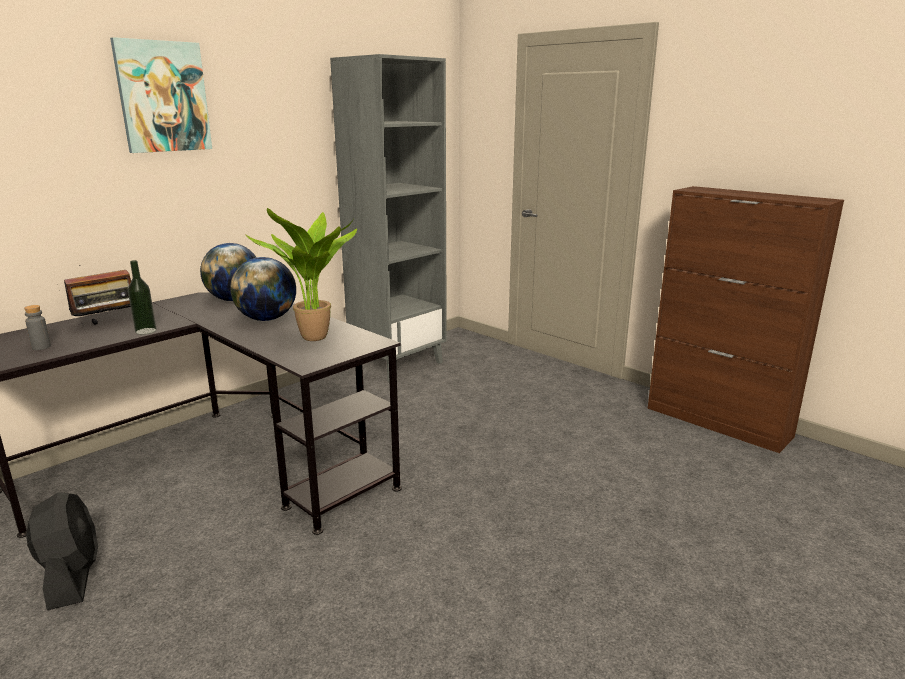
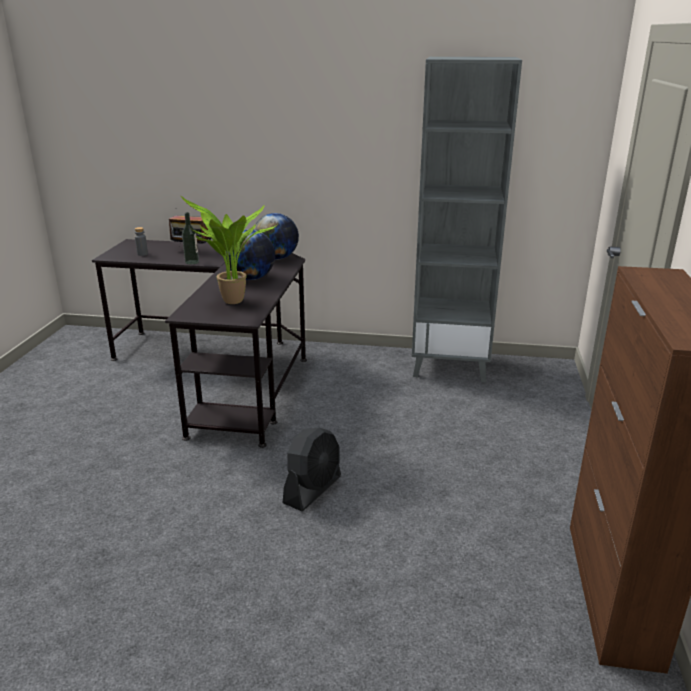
camera: 55 degrees right, 5 degrees up
(72, 576) = (91, 389): black fan -> black fan (313, 489)
(163, 97) = (269, 93): picture -> none

